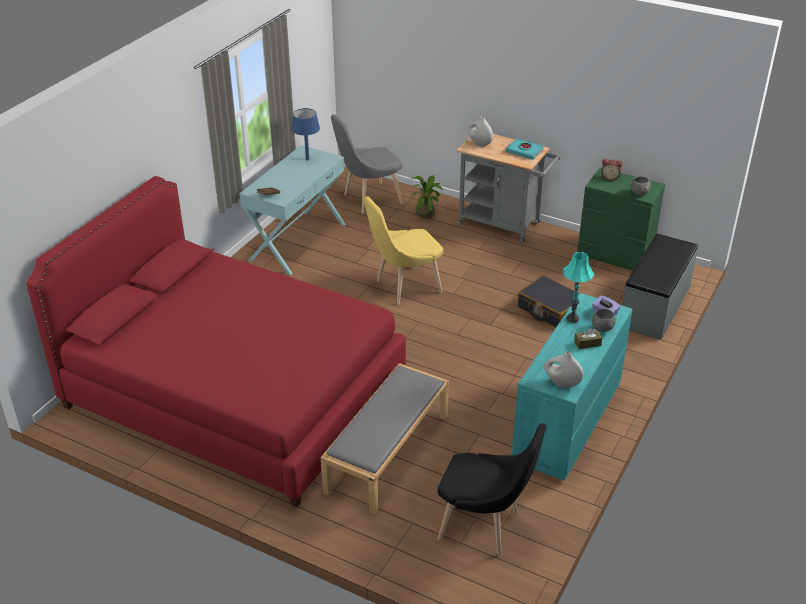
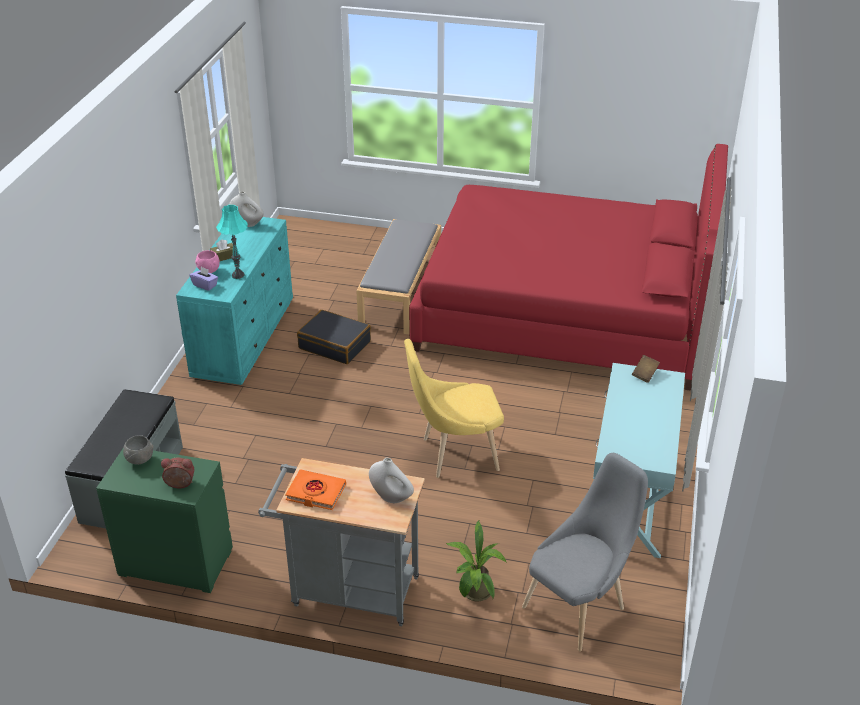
camera: 165 degrees right, 0 degrees up
(307, 159) = (643, 445): blue table lamp -> none
(404, 287) = (454, 454): yellow chair -> yellow chair turned 150 degrees counterclockwise
(484, 526) = (307, 259): black chair -> none
(524, 151) = (316, 493): turquoise book -> orange book
(550, 309) = (267, 456): black suitcase -> black suitcase (335, 345)
(602, 329) = (208, 271): grey bowl -> pink bowl

